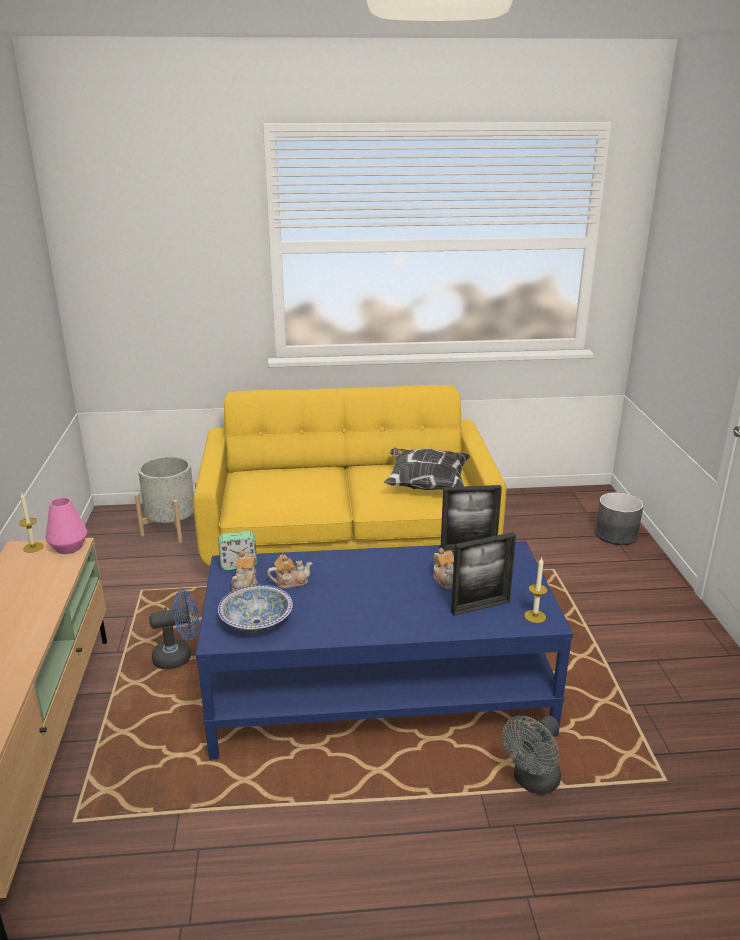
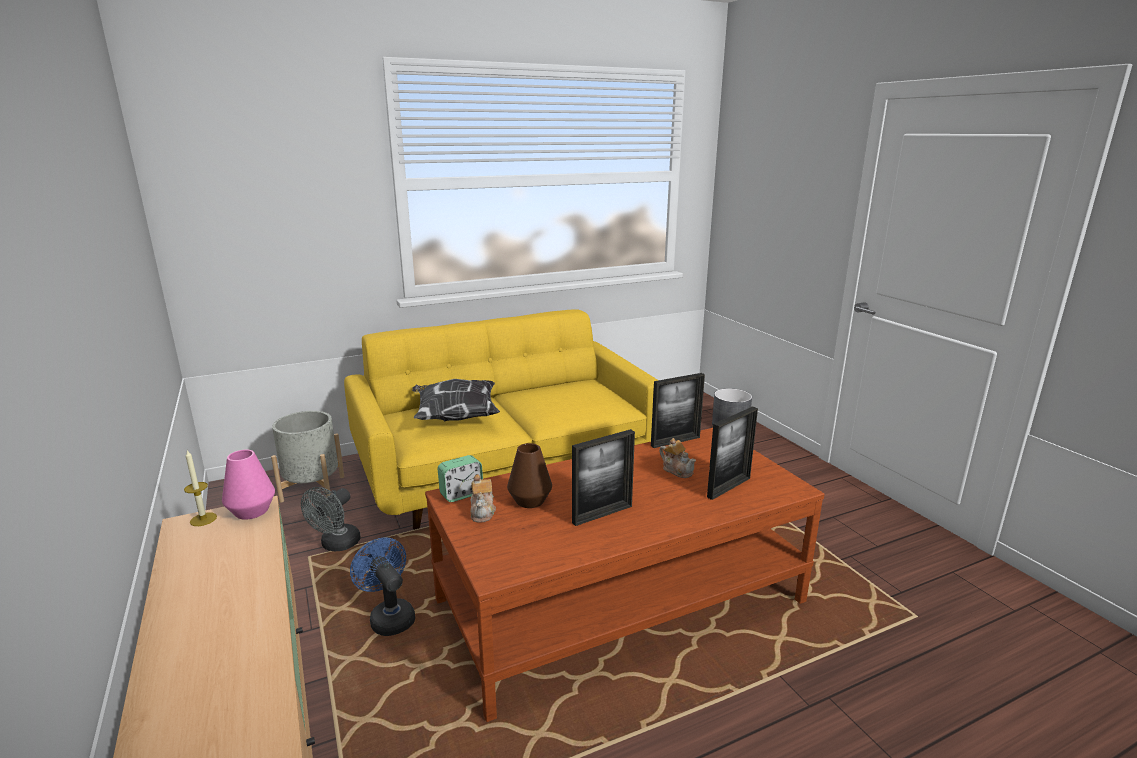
camera: 20 degrees left, 5 degrees down
(179, 656) = (389, 617): blue fan -> blue fan turned 90 degrees counterclockwise
(257, 622) = (523, 546): bowl -> none
(290, 582) = (529, 500): teapot -> brown vase
(343, 608) = (602, 514): none -> picture frame
(379, 691) = (621, 601): blue coffee table -> brown coffee table
(425, 485) = (585, 398): pillow -> pillow (455, 417)
(532, 782) = (815, 650): grey fan -> grey fan (336, 545)
(535, 616) = (781, 486): candle -> none

